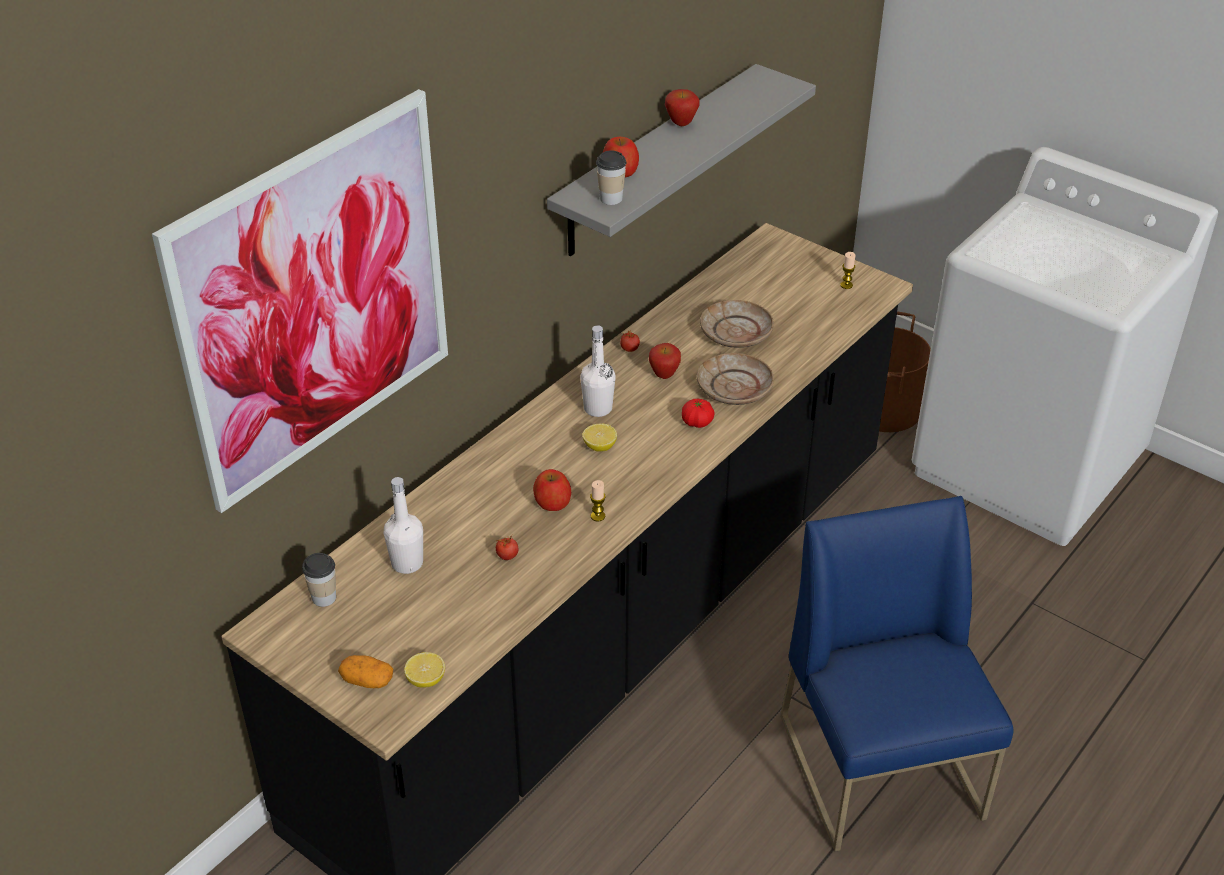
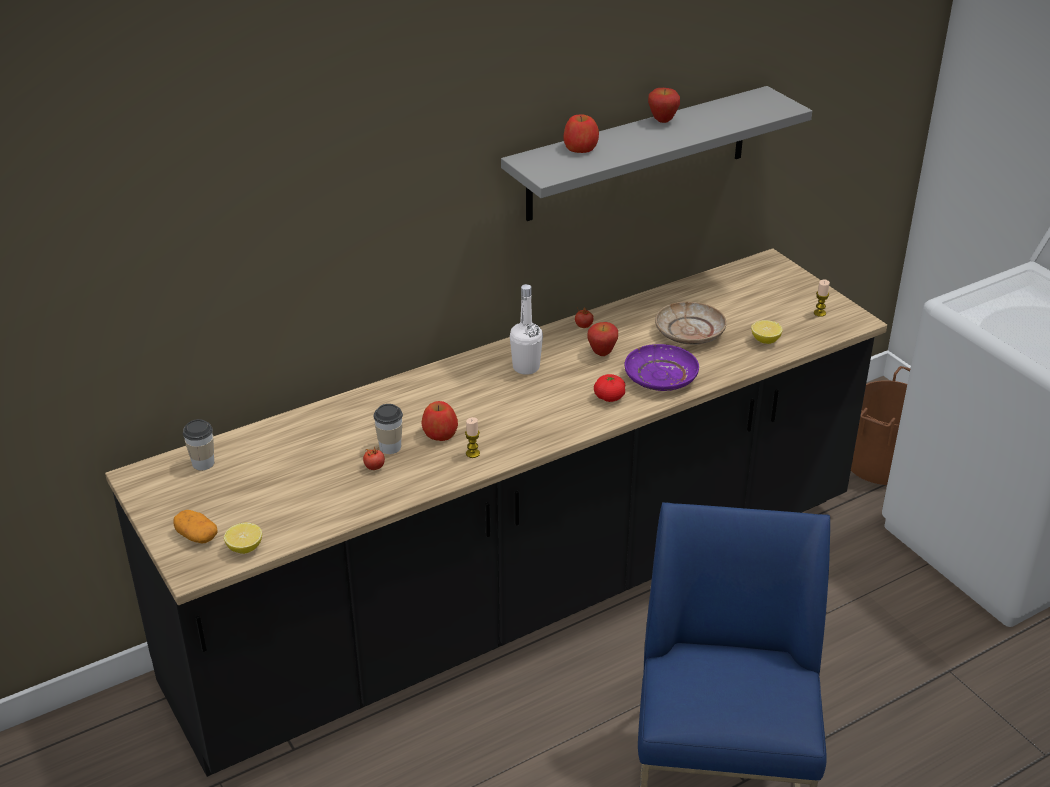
camera: 20 degrees right, 5 degrees down
(316, 300) = (228, 188): picture -> none
(407, 563) = (287, 453): white bottle -> none
(599, 446) = (509, 398): lemon -> lemon (765, 340)
(611, 198) = (557, 167): cup -> cup (390, 447)
(734, 388) = (660, 377): beige plate -> purple plate

